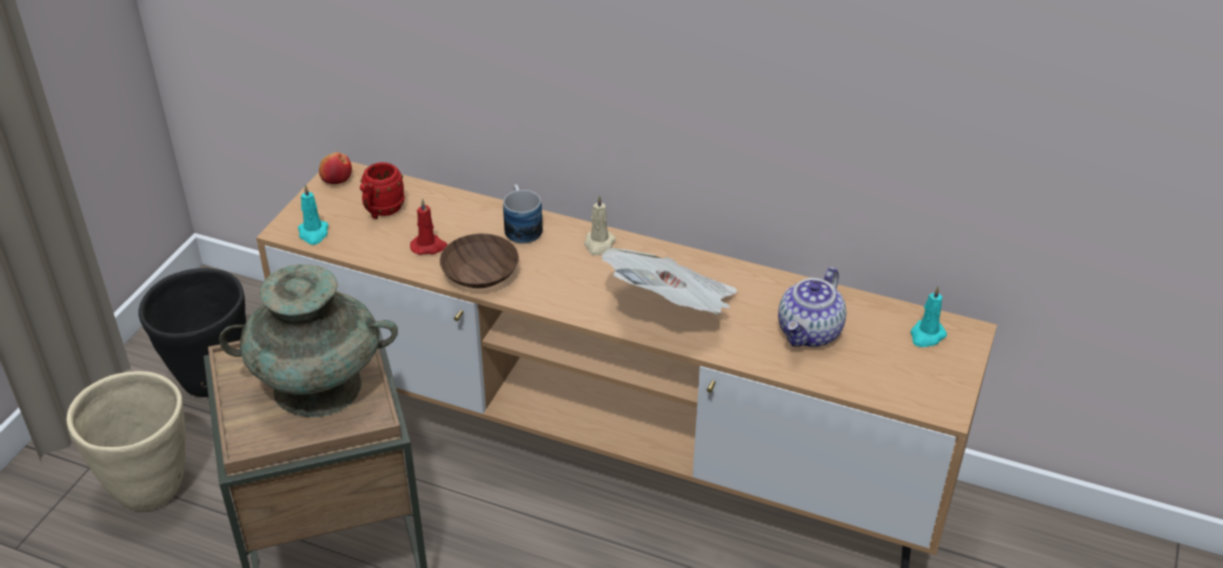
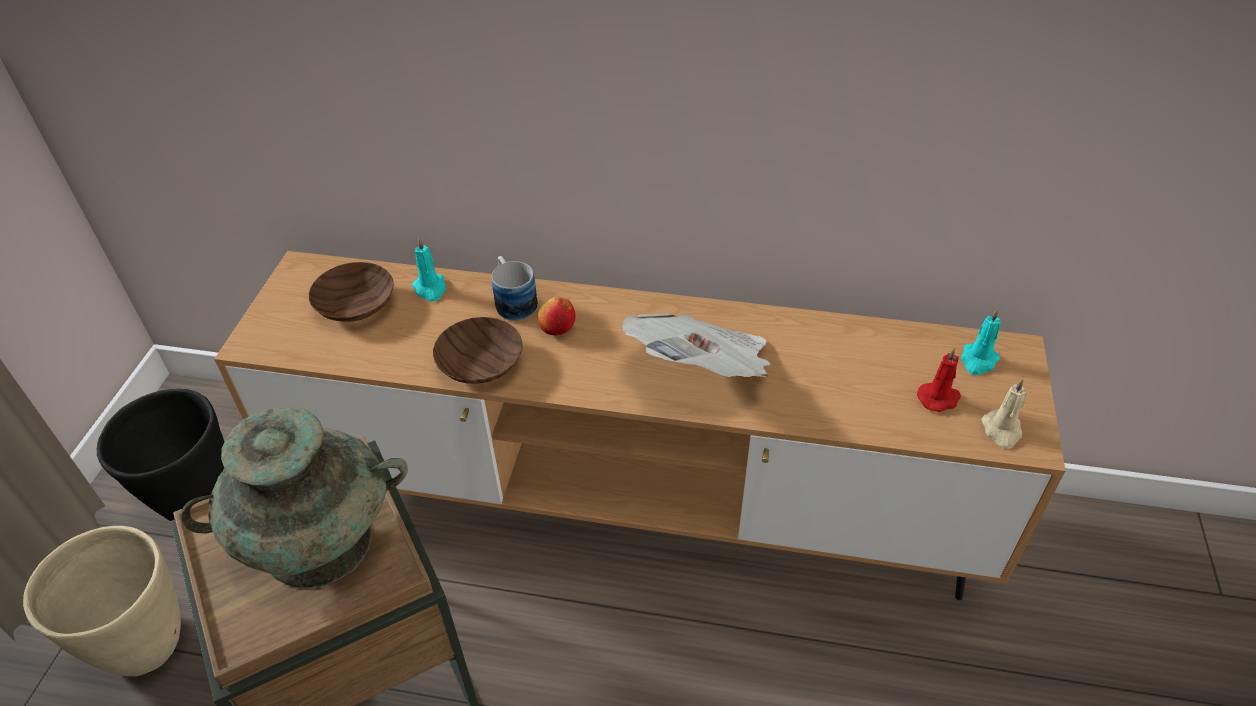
camera: 10 degrees left, 5 degrees up
(313, 233) = (281, 344): turquoise candle -> turquoise candle (430, 289)
(336, 179) = (296, 276): apple -> apple (557, 327)
(381, 211) = (354, 306): red mug -> brown bowl
(429, 246) = (416, 340): red candle -> red candle (939, 398)
(599, 244) = (602, 309): beige candle -> beige candle (1001, 431)
(810, 333) = (857, 377): teapot -> none

